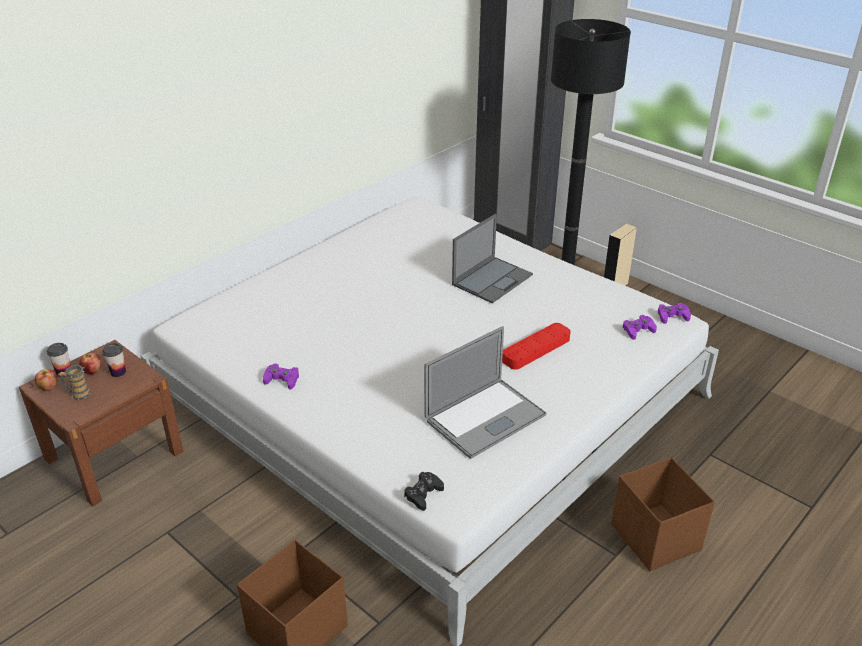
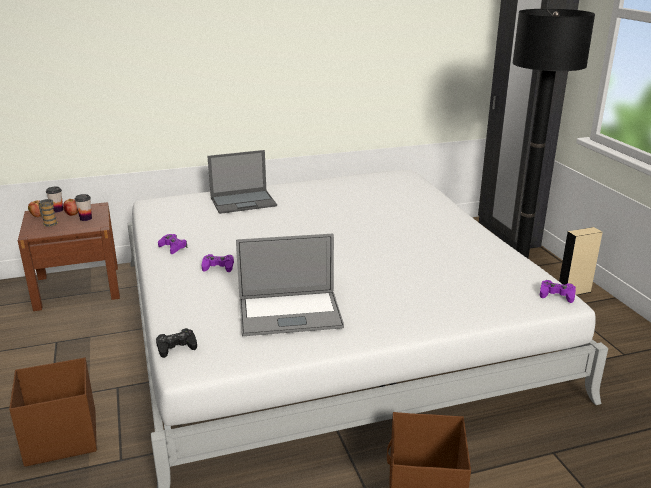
camera: 30 degrees right, 10 degrees down
(492, 279) = (410, 229): laptop -> laptop (244, 202)
(536, 349) = (391, 282): red tray -> none
(638, 330) = (507, 295): purple game controller -> purple game controller (218, 267)

